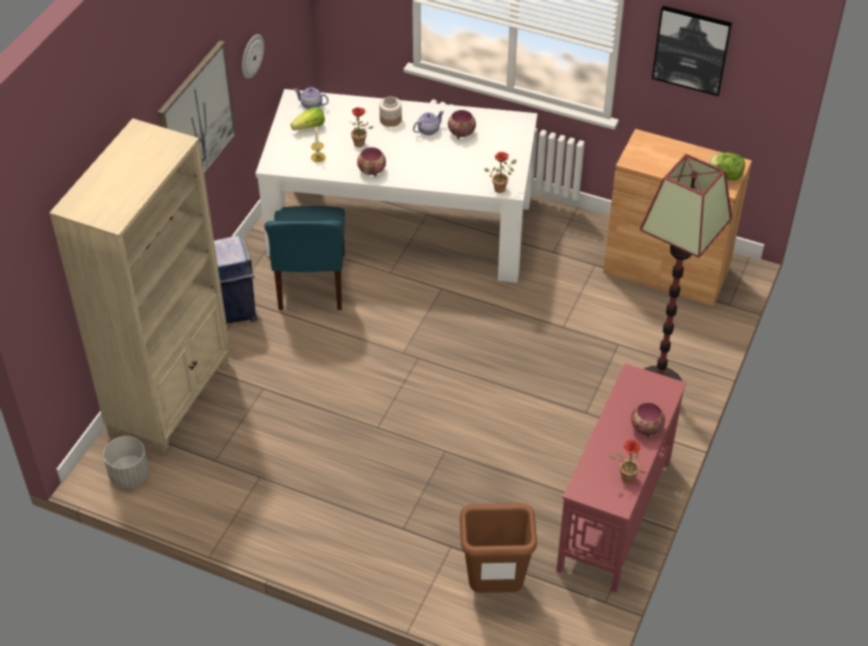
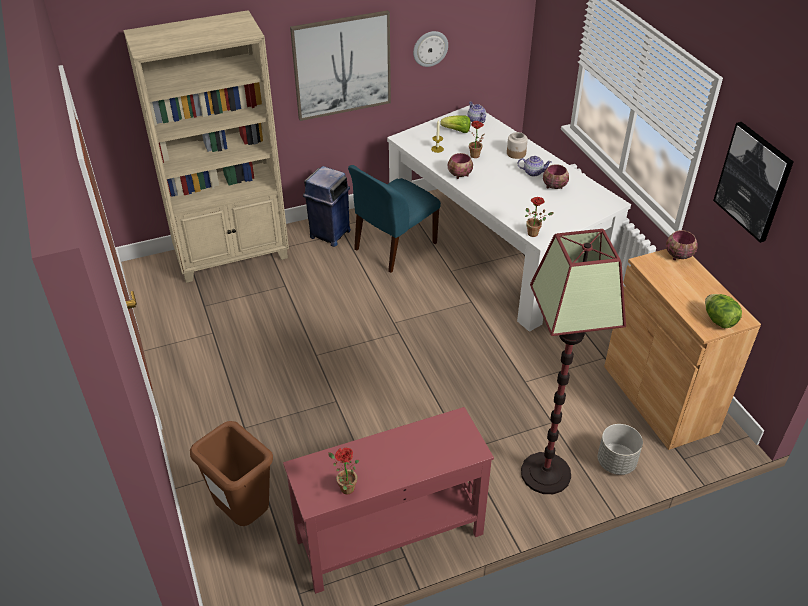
camera: 45 degrees right, 5 degrees down
(129, 475) = (153, 281): grey planter -> grey planter (616, 462)
(645, 428) = (412, 464): bowl -> bowl (678, 255)

